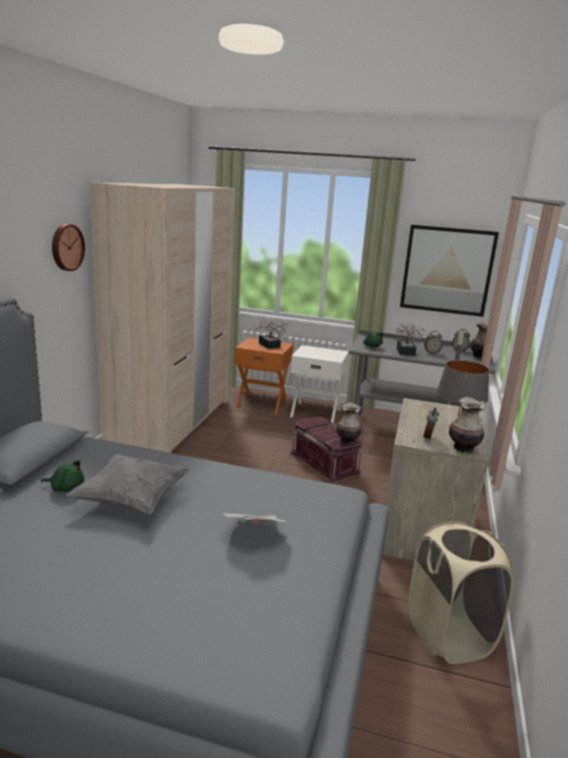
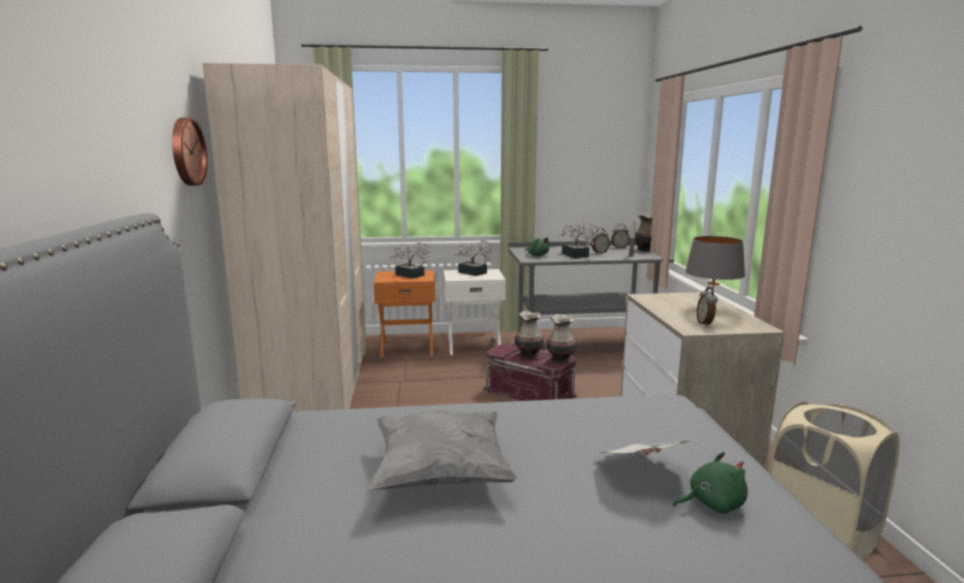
camera: 20 degrees left, 5 degrees down
(66, 488) = (329, 483): green plush toy -> green plush toy (712, 504)
(323, 352) = (474, 273): none -> potted plant
(447, 270) = (588, 167): picture -> none
(463, 448) = (748, 326): vase -> vase (529, 355)

